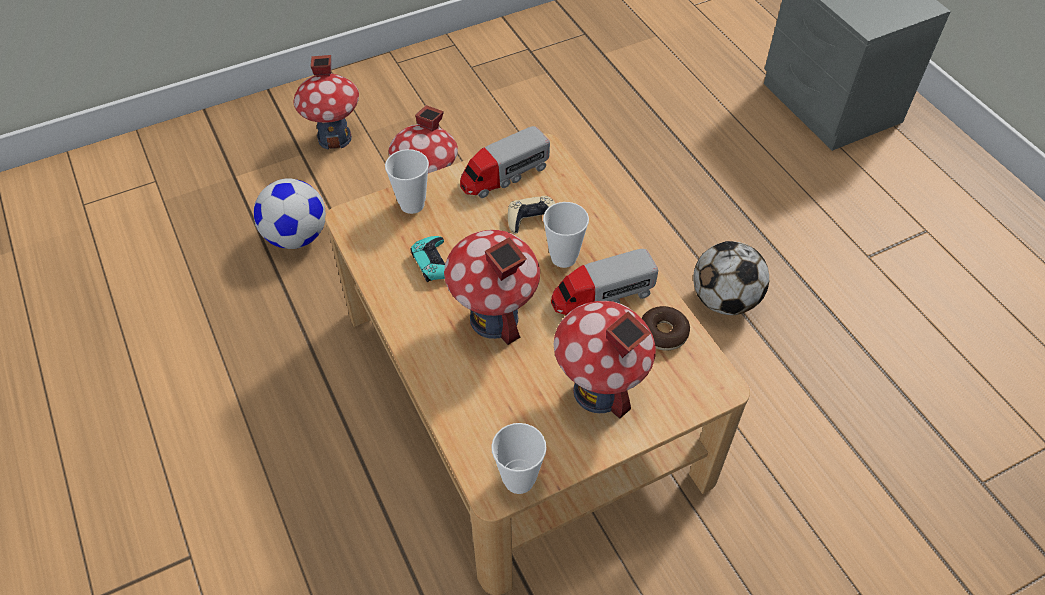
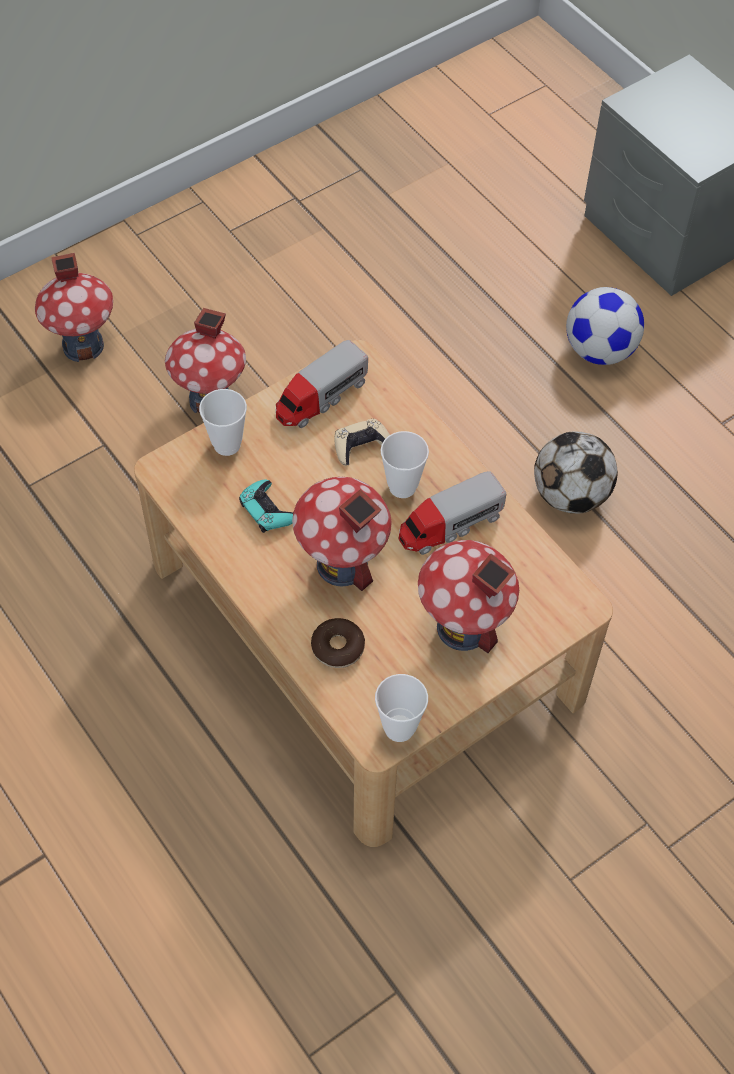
camera: 10 degrees left, 5 degrees up
(297, 237) = (69, 478): football -> football (600, 350)
(663, 333) = (518, 557): donut -> donut (338, 647)

